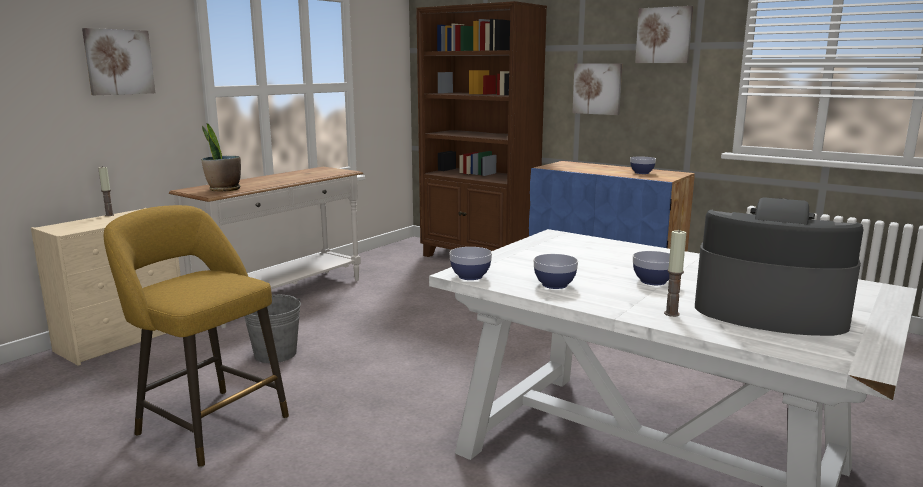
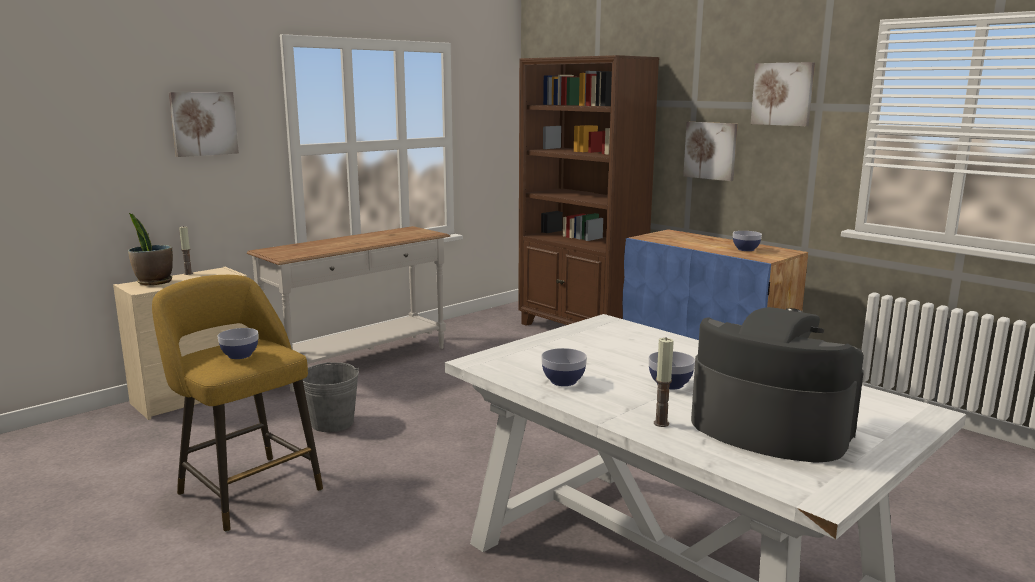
camera: 10 degrees right, 0 degrees up
(224, 189) = (298, 252): potted plant -> potted plant (154, 282)
(470, 276) = (484, 365): bowl -> bowl (240, 355)

